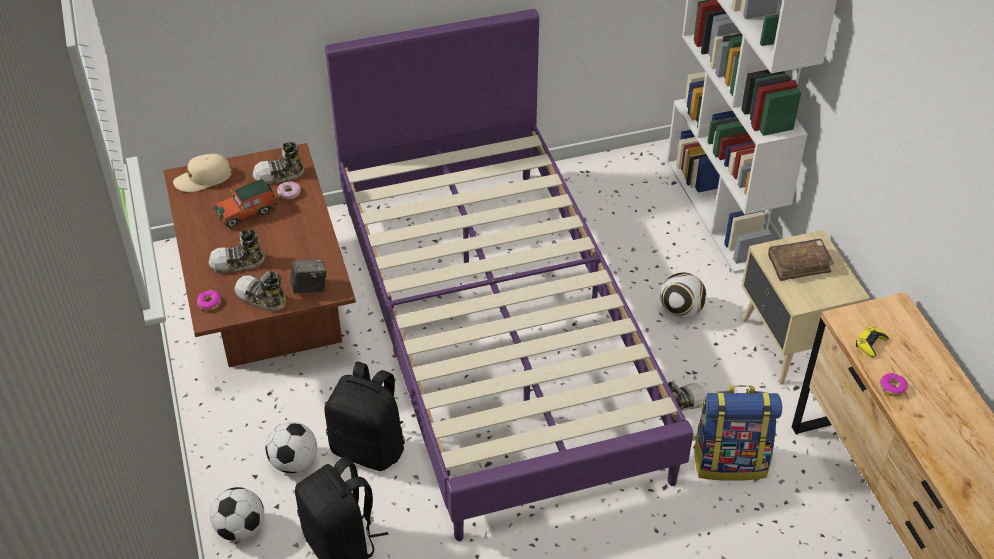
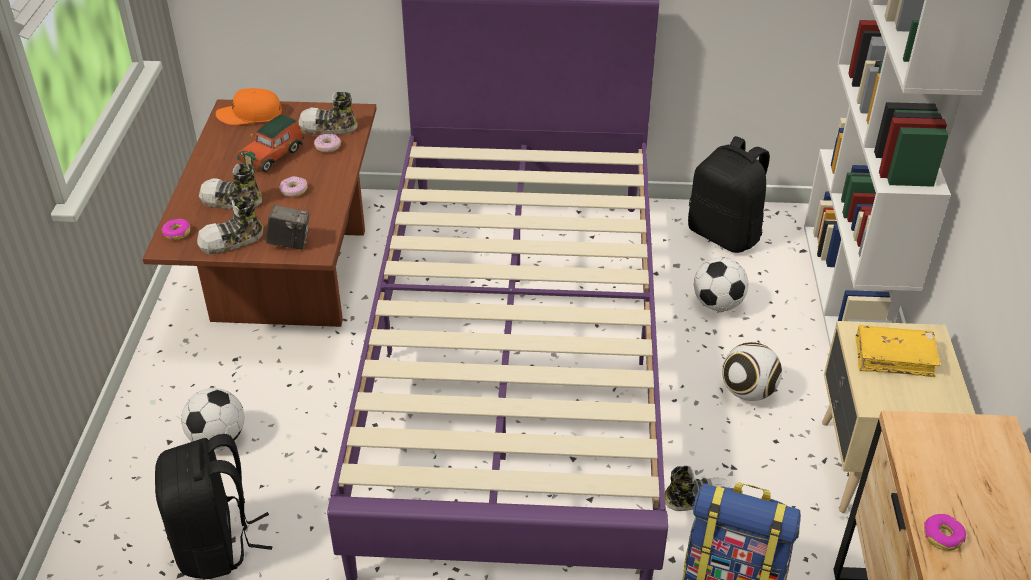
camera: 20 degrees right, 5 degrees down
(203, 179) = (250, 115): beige cap -> orange cap
(241, 529) = (120, 494): football -> football (718, 304)
(247, 212) = (273, 155): toy car -> toy car turned 45 degrees counterclockwise
(260, 298) = (232, 241): shoe -> shoe turned 75 degrees counterclockwise
(284, 240) = (293, 190): none -> donut
(369, 447) = (307, 446): black backpack -> black backpack (725, 234)
(798, 264) = (894, 357): brown book -> yellow book
(870, 344) = (934, 469): yellow game controller -> none

